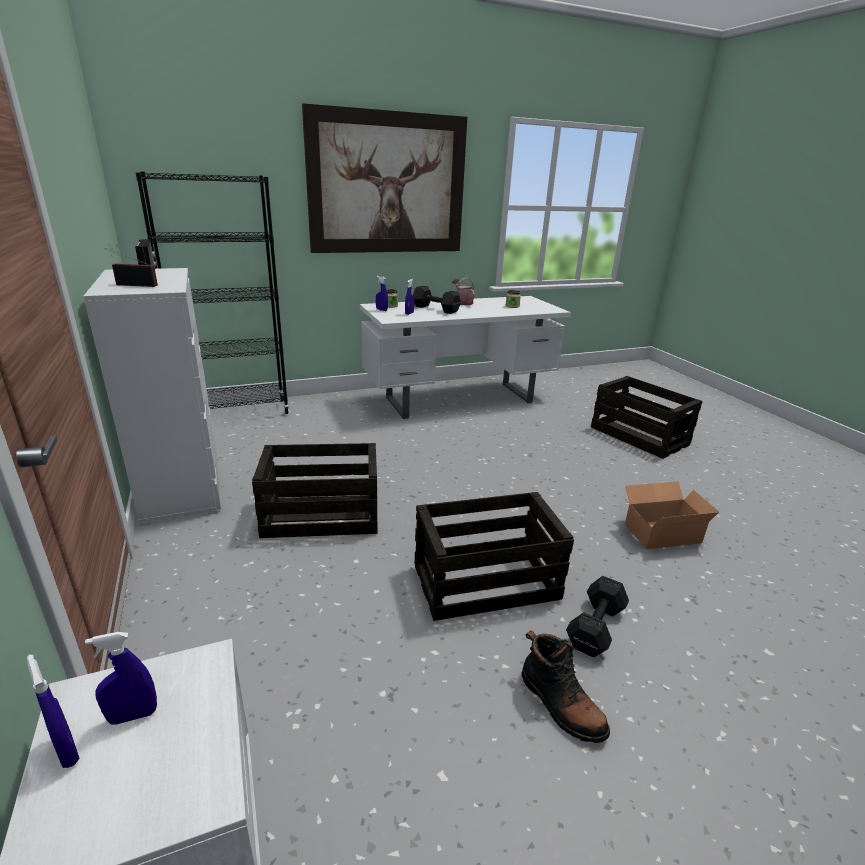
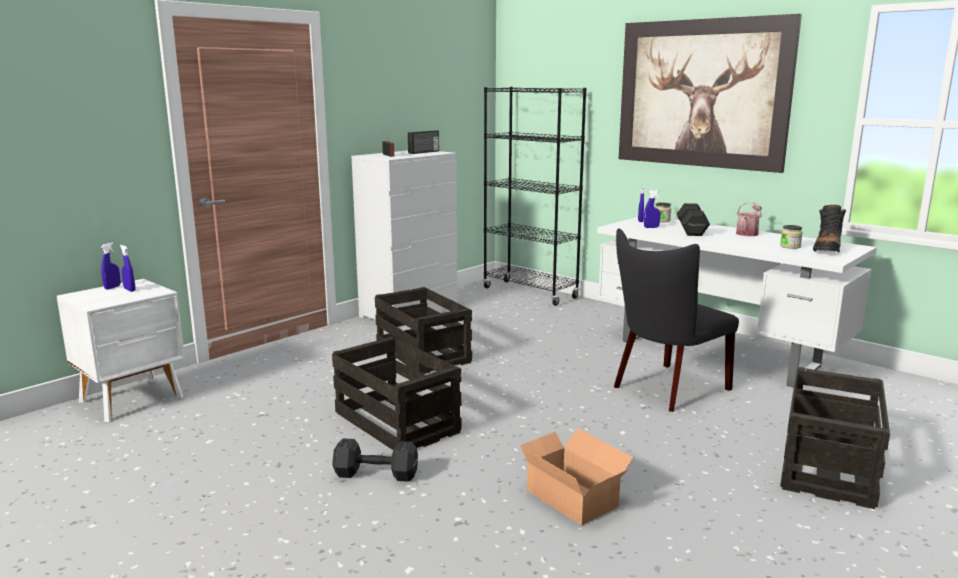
camera: 65 degrees right, 10 degrees down
(505, 437) = (666, 389): none -> black chair
(560, 705) = (281, 469): black boot -> black boot (827, 249)

